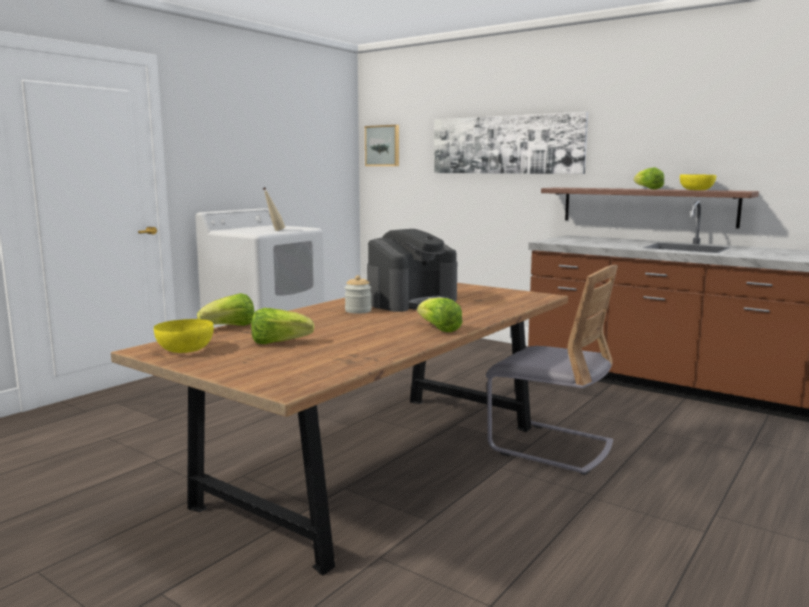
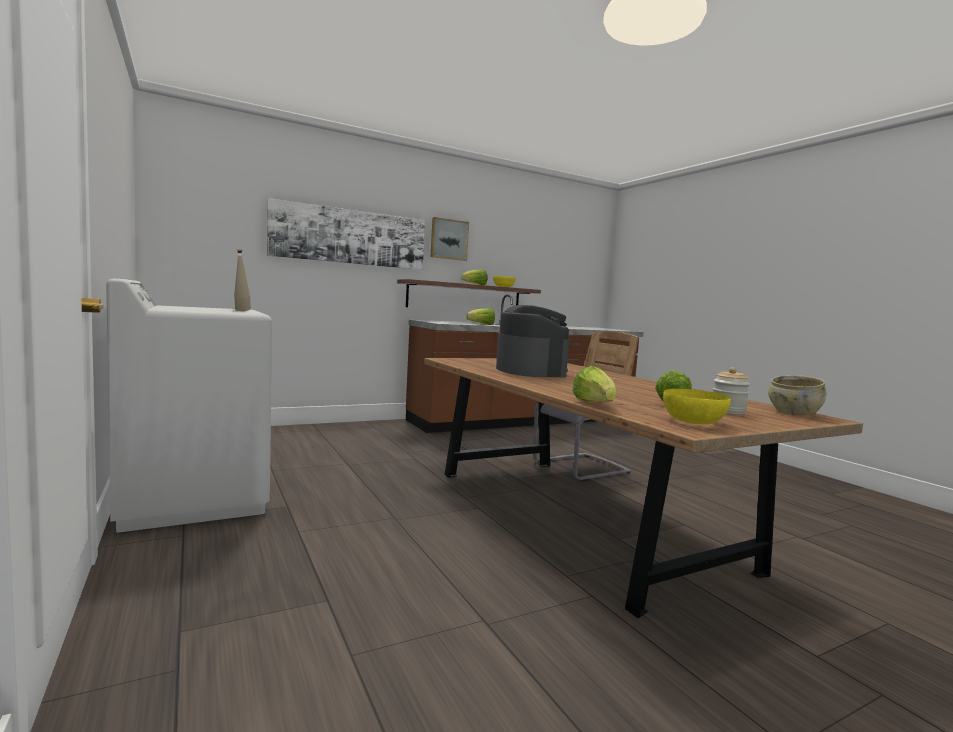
camera: 65 degrees left, 5 degrees down
(301, 379) = (793, 413): none -> beige bowl
(358, 311) = (552, 380): jar -> jar (728, 411)
(383, 146) = (183, 215): picture -> picture (449, 239)
(438, 329) = (637, 381): lettuce -> lettuce (482, 324)

